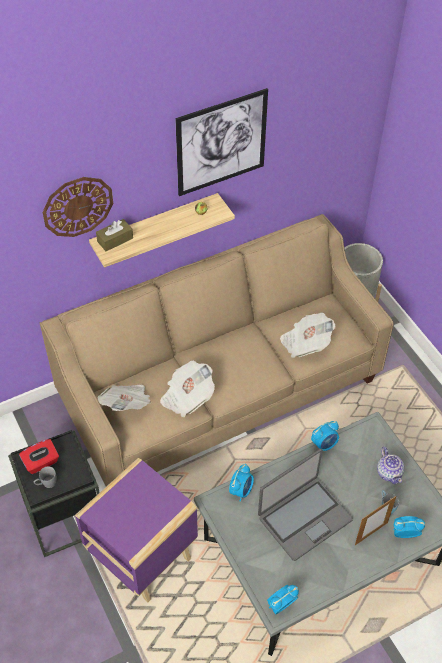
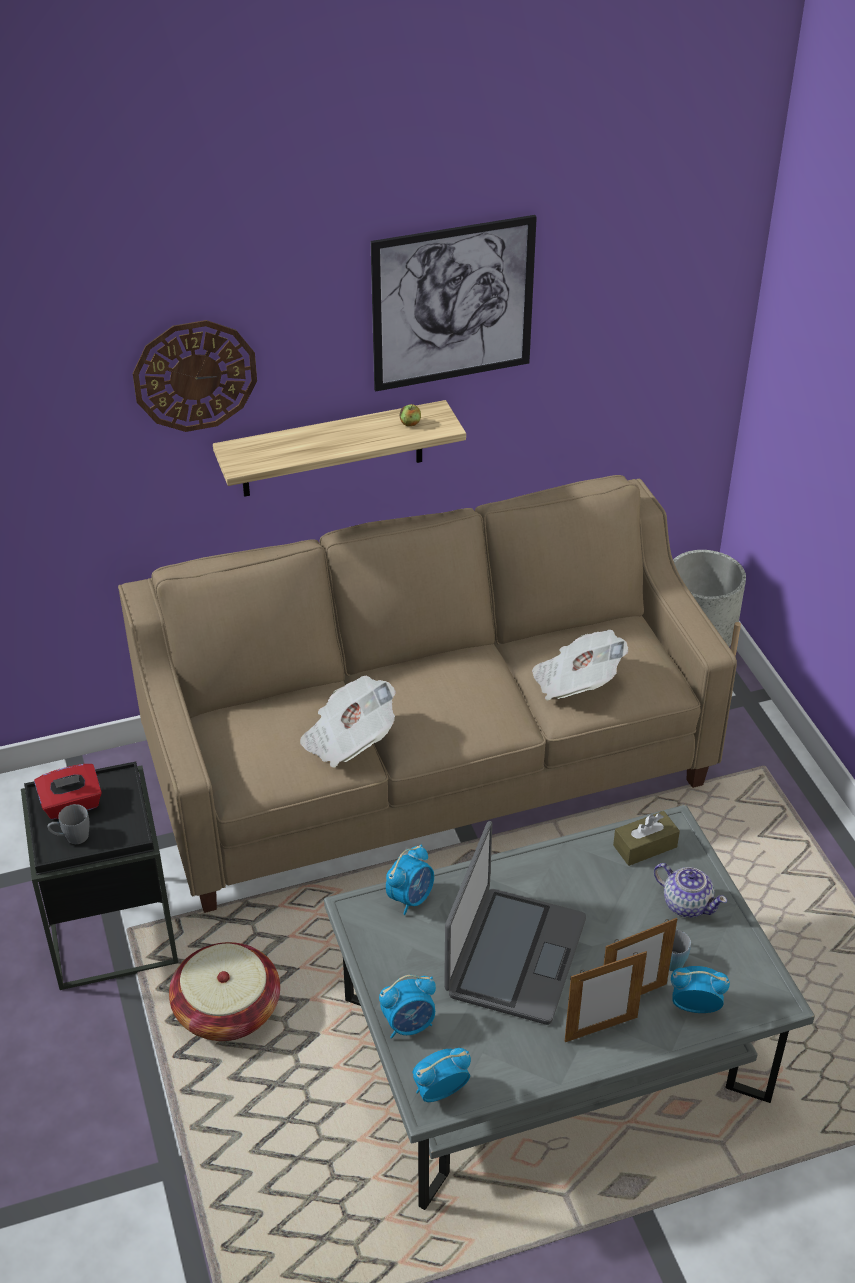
camera: 10 degrees right, 10 degrees down
(115, 240) = (255, 448): brown tissue box -> brown tissue box (645, 846)
(127, 404) = (243, 739): newspaper -> none
(140, 555) = (227, 1010): purple side table -> basket
(304, 518) = (514, 956): laptop -> laptop turned 45 degrees counterclockwise
(324, 444) = (576, 844): alarm clock -> alarm clock (409, 1024)
(358, 555) = (601, 1029): none -> picture frame
(389, 472) = (686, 903): teapot -> teapot turned 45 degrees counterclockwise

